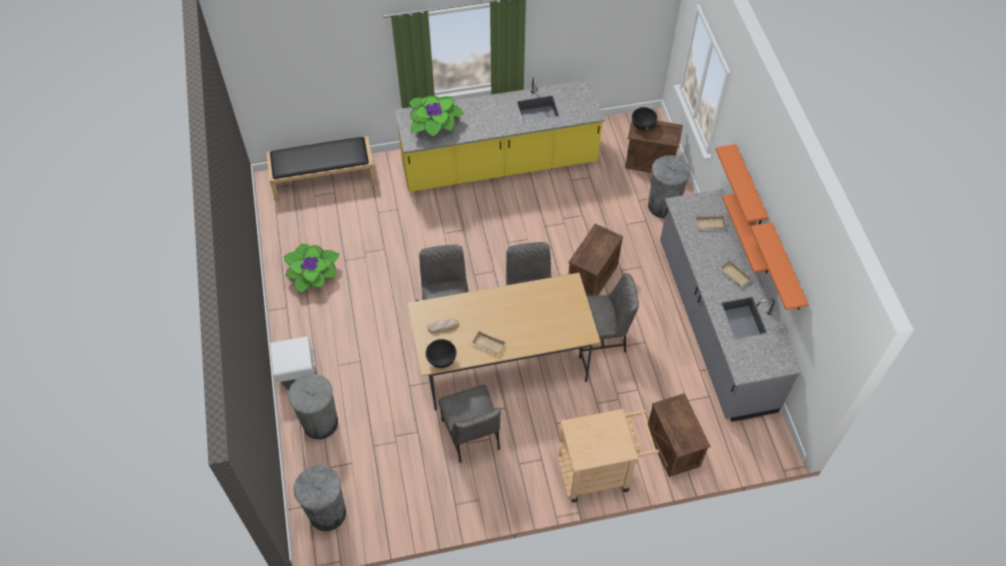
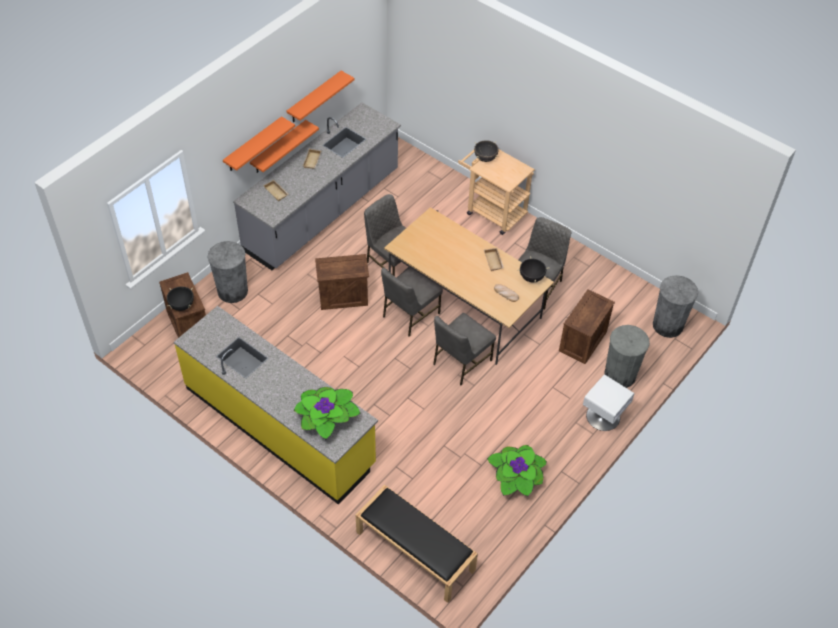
camera: 130 degrees left, 5 degrees down
(626, 433) = (485, 158): none -> black cooking pot
(672, 447) = (439, 188): crate -> crate (583, 342)

